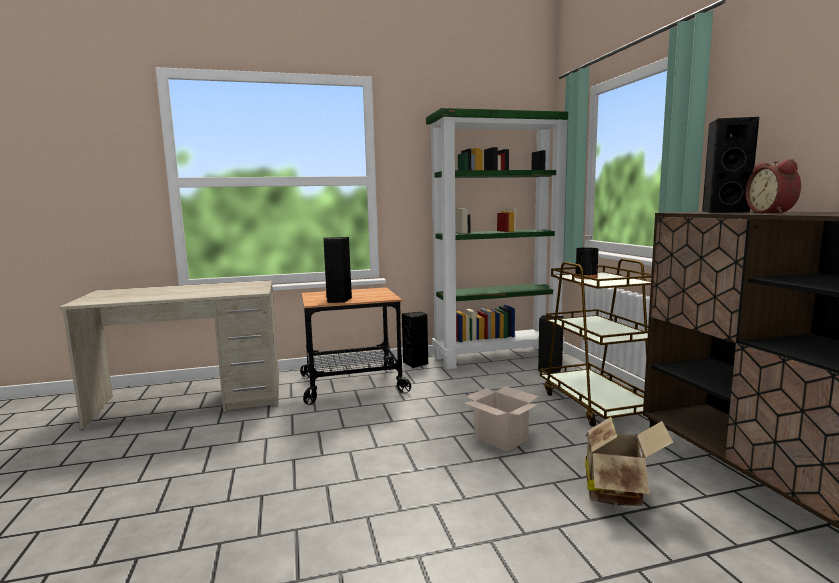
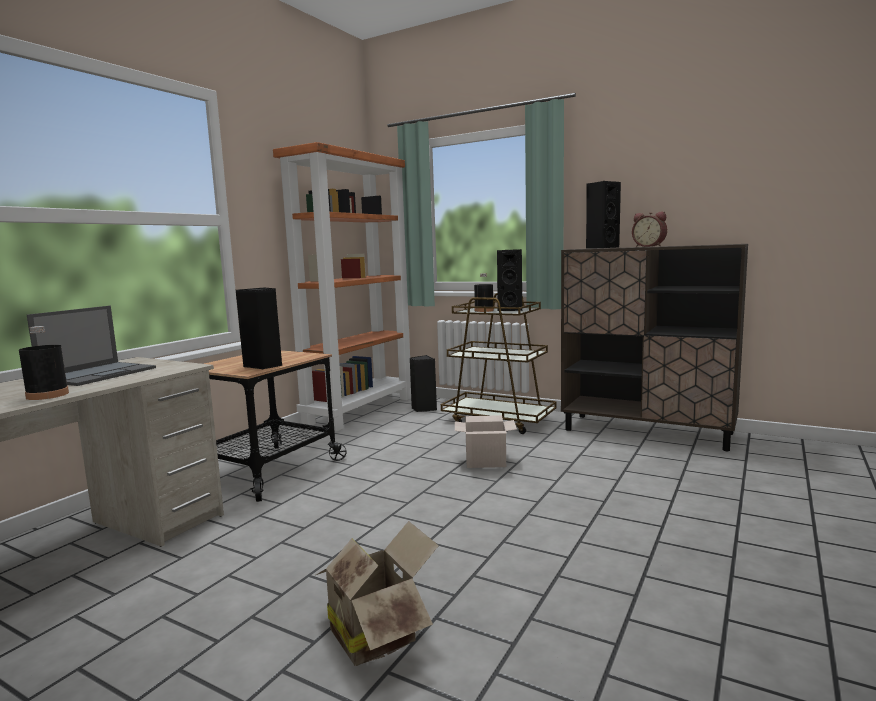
camera: 45 degrees left, 0 degrees up
(157, 297) = (47, 395): none -> black bottle
(216, 288) = (99, 374): none -> laptop
(416, 363) = (295, 436): black speaker -> black speaker (511, 309)
(497, 356) = (360, 410): green bookcase -> orange bookcase
(618, 491) = (603, 461): cardboard box -> cardboard box (378, 633)

